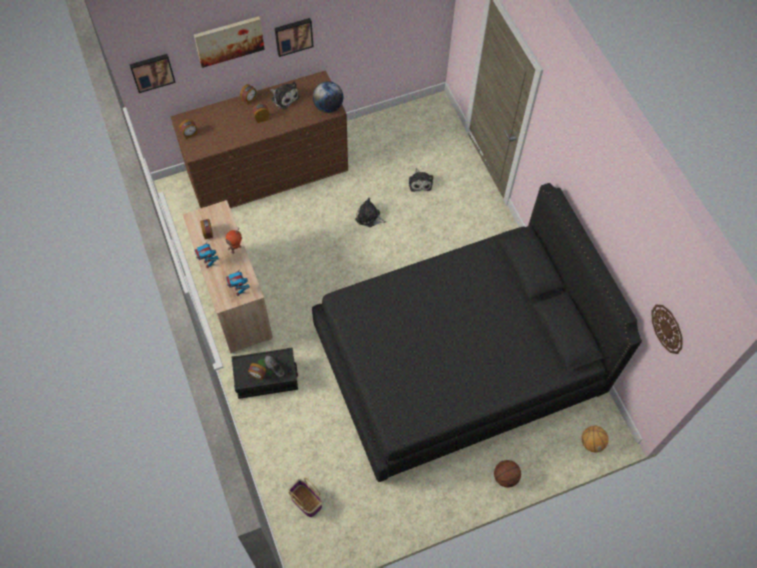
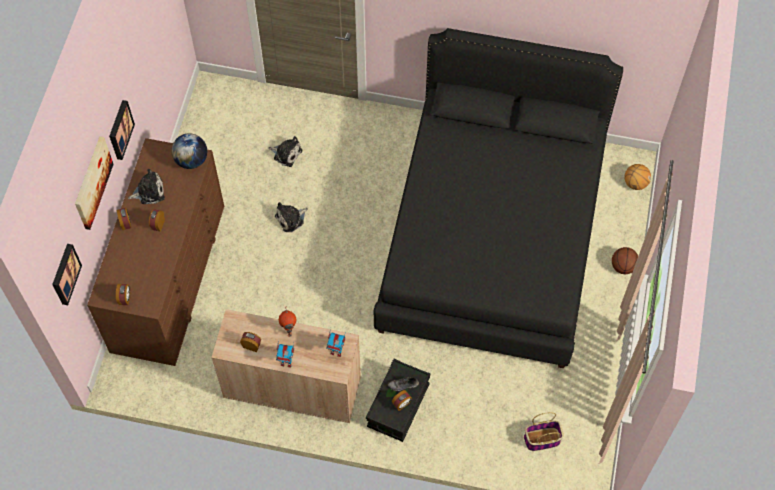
camera: 55 degrees left, 0 degrees up
(667, 328) = (643, 35): wall clock -> none

